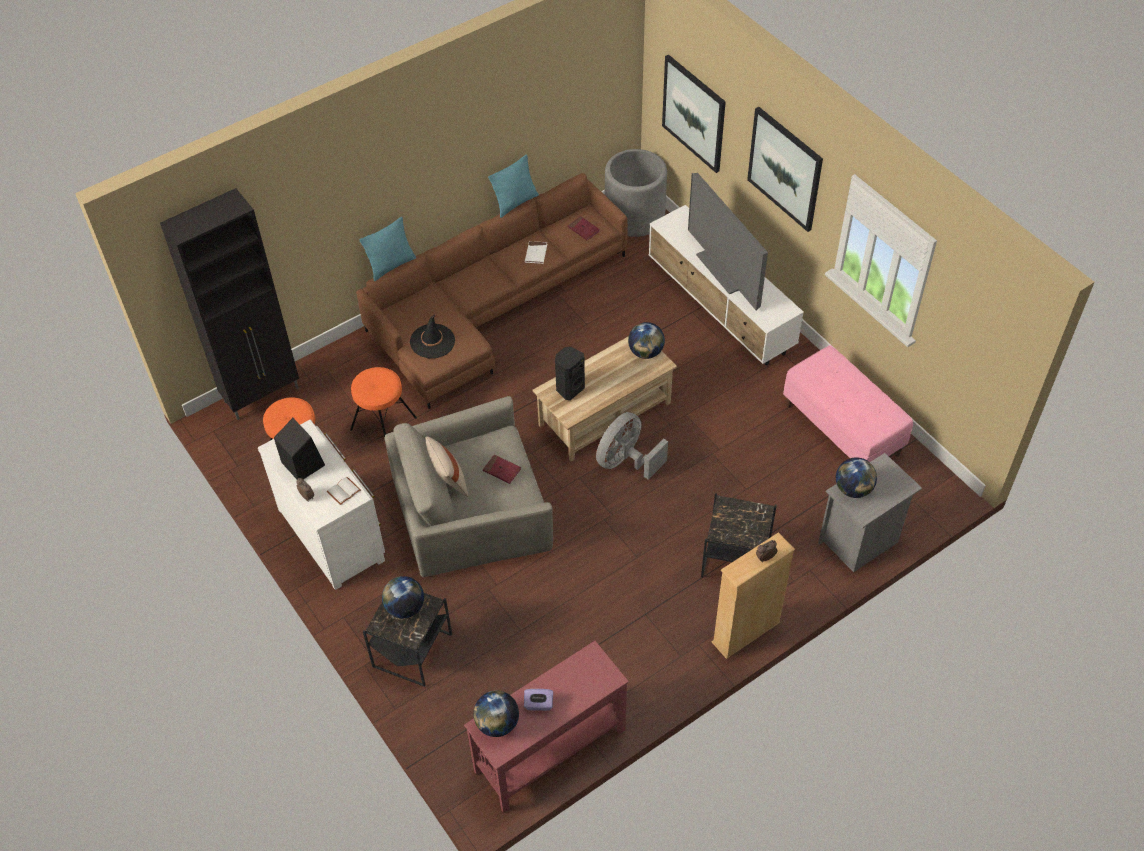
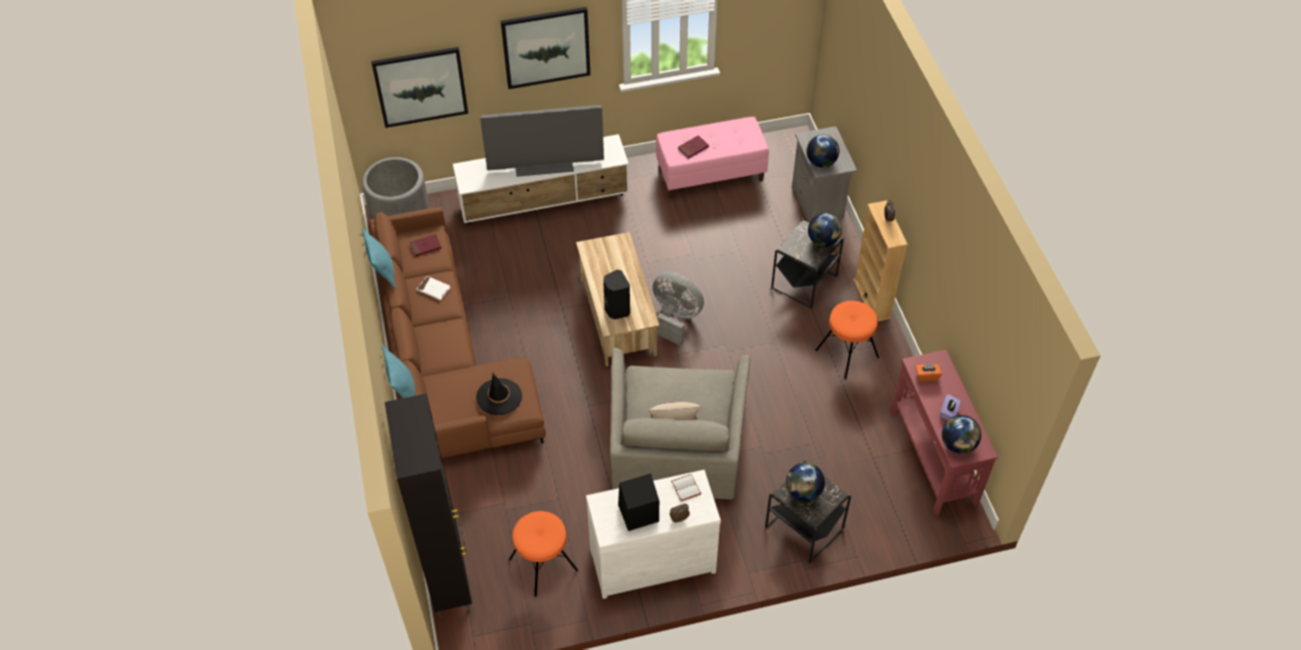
camera: 70 degrees left, 0 degrees up
(383, 423) = (542, 484): orange stool -> orange stool (847, 354)
(502, 470) = (680, 385): red book -> red book (693, 148)
(580, 670) = (926, 376): none -> orange tissue box
(626, 461) = (675, 318): grey fan -> grey fan turned 150 degrees clockwise
(646, 352) = (603, 246): globe -> globe (823, 241)

